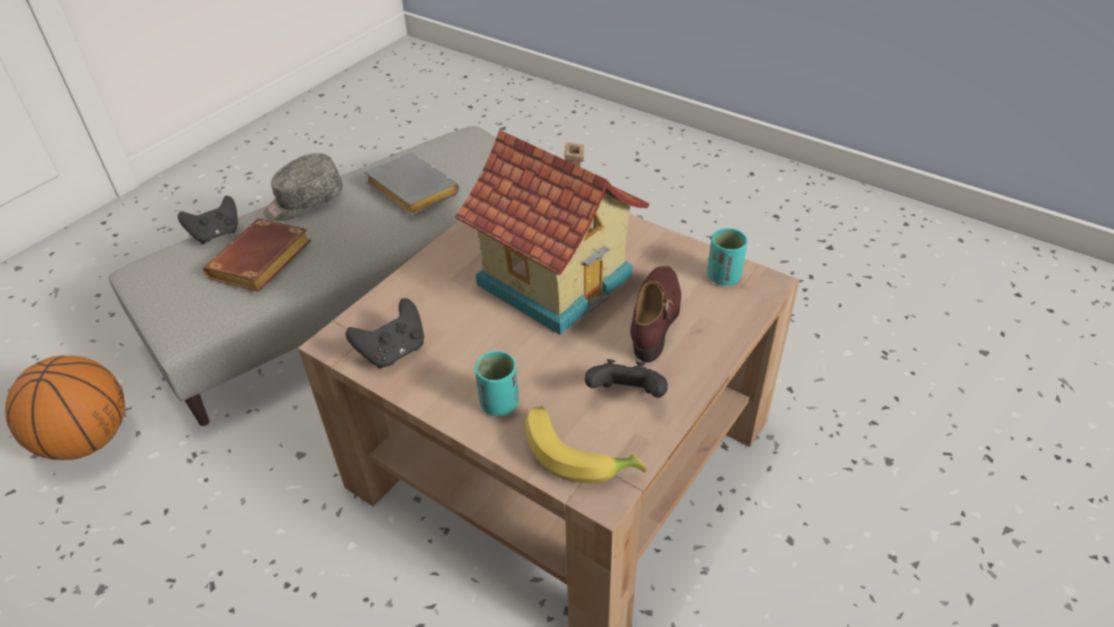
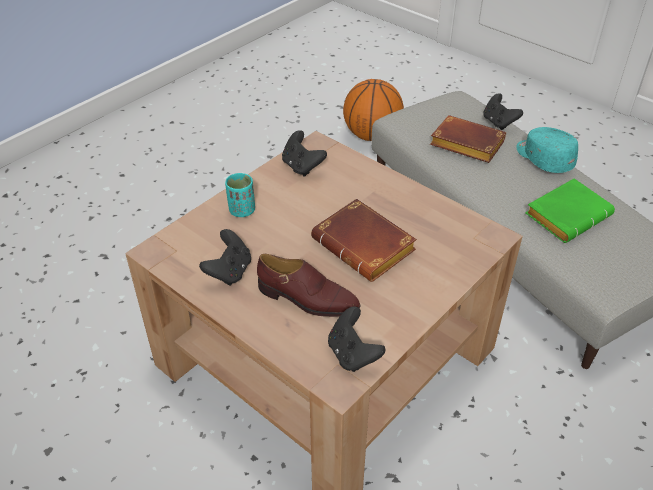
camera: 95 degrees right, 0 degrees up
(304, 202) = (543, 159): grey cap -> turquoise cap
(409, 191) = (567, 214): grey book -> green book
(556, 277) = (367, 246): toy house -> brown book
(578, 453) = (188, 243): banana -> none
(723, 277) = (353, 354): turquoise cup -> black game controller

